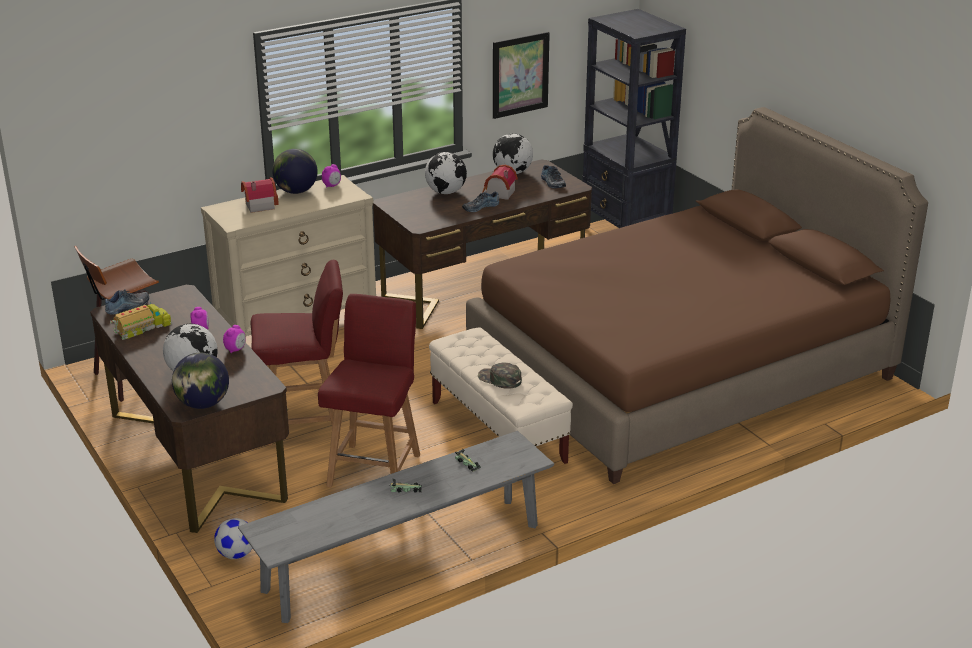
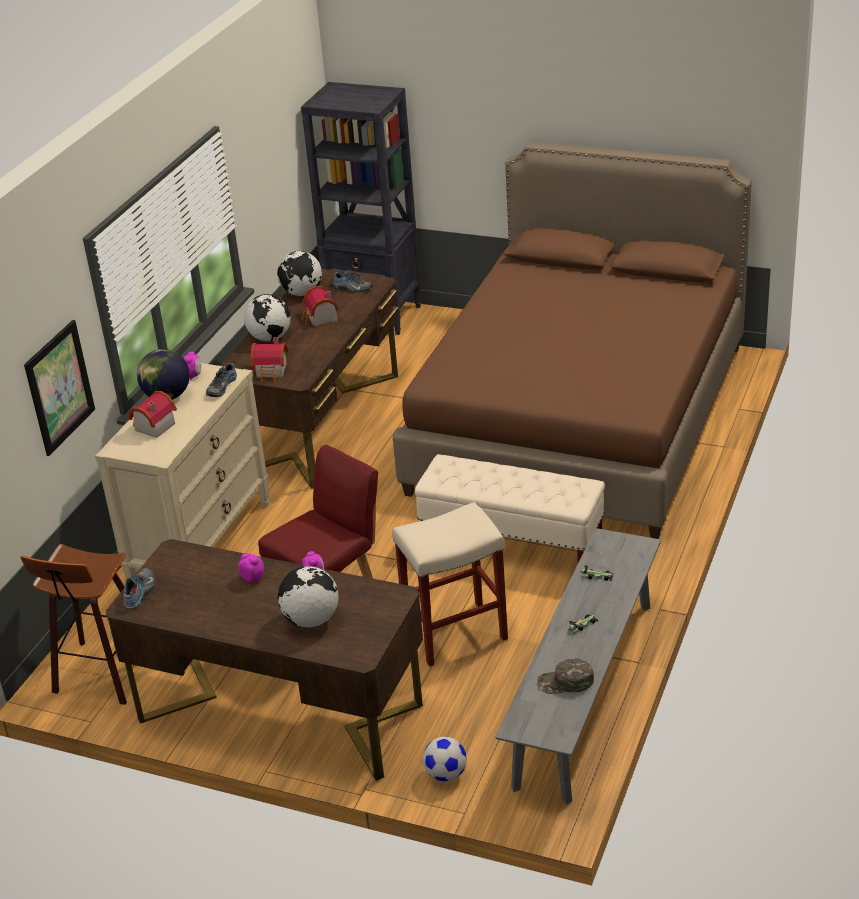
camera: 35 degrees left, 5 degrees up
(142, 328) = (191, 605): toy truck -> none
(203, 404) = (367, 642): globe -> none
(375, 469) = (456, 632): red chair -> beige stool
(413, 213) = (272, 371): none -> toy house
(480, 207) = (323, 338): shoe -> shoe (221, 387)
(499, 379) = (525, 491): green cap -> green cap (565, 682)
(520, 75) = (266, 188): picture -> picture (59, 387)

